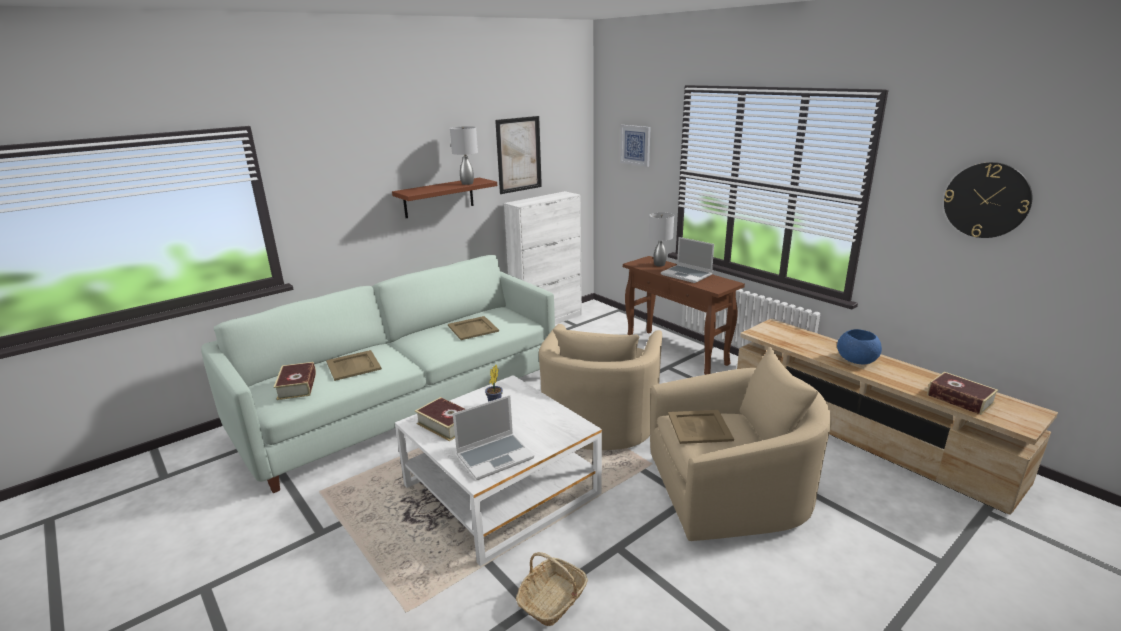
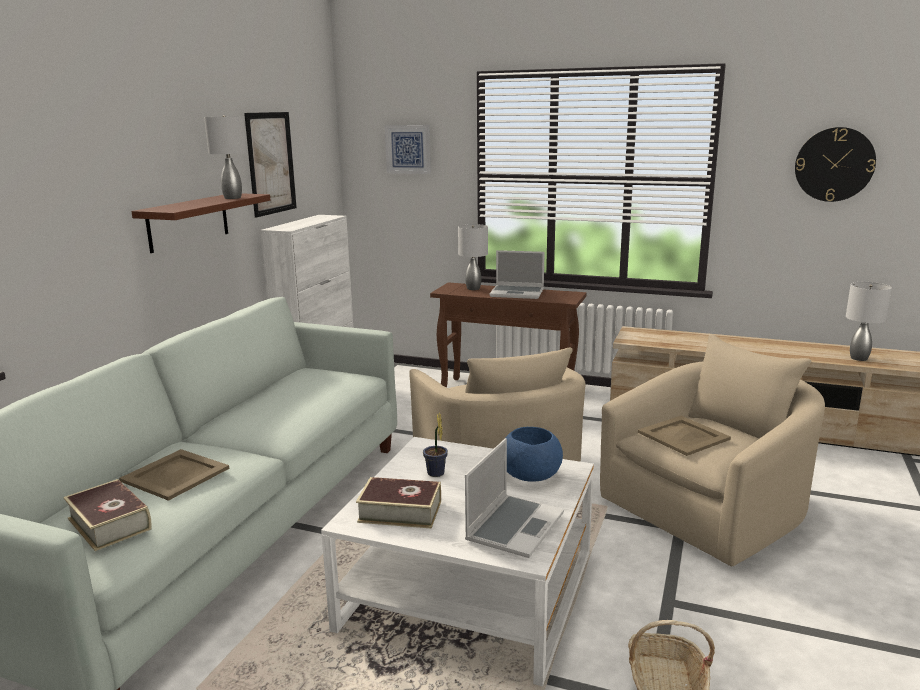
camera: 30 degrees left, 5 degrees down
(472, 328) = (303, 395): beige tray -> none
(855, 360) = (742, 345): blue bowl -> blue bowl (529, 475)
(960, 399) = (858, 358): book -> grey table lamp

